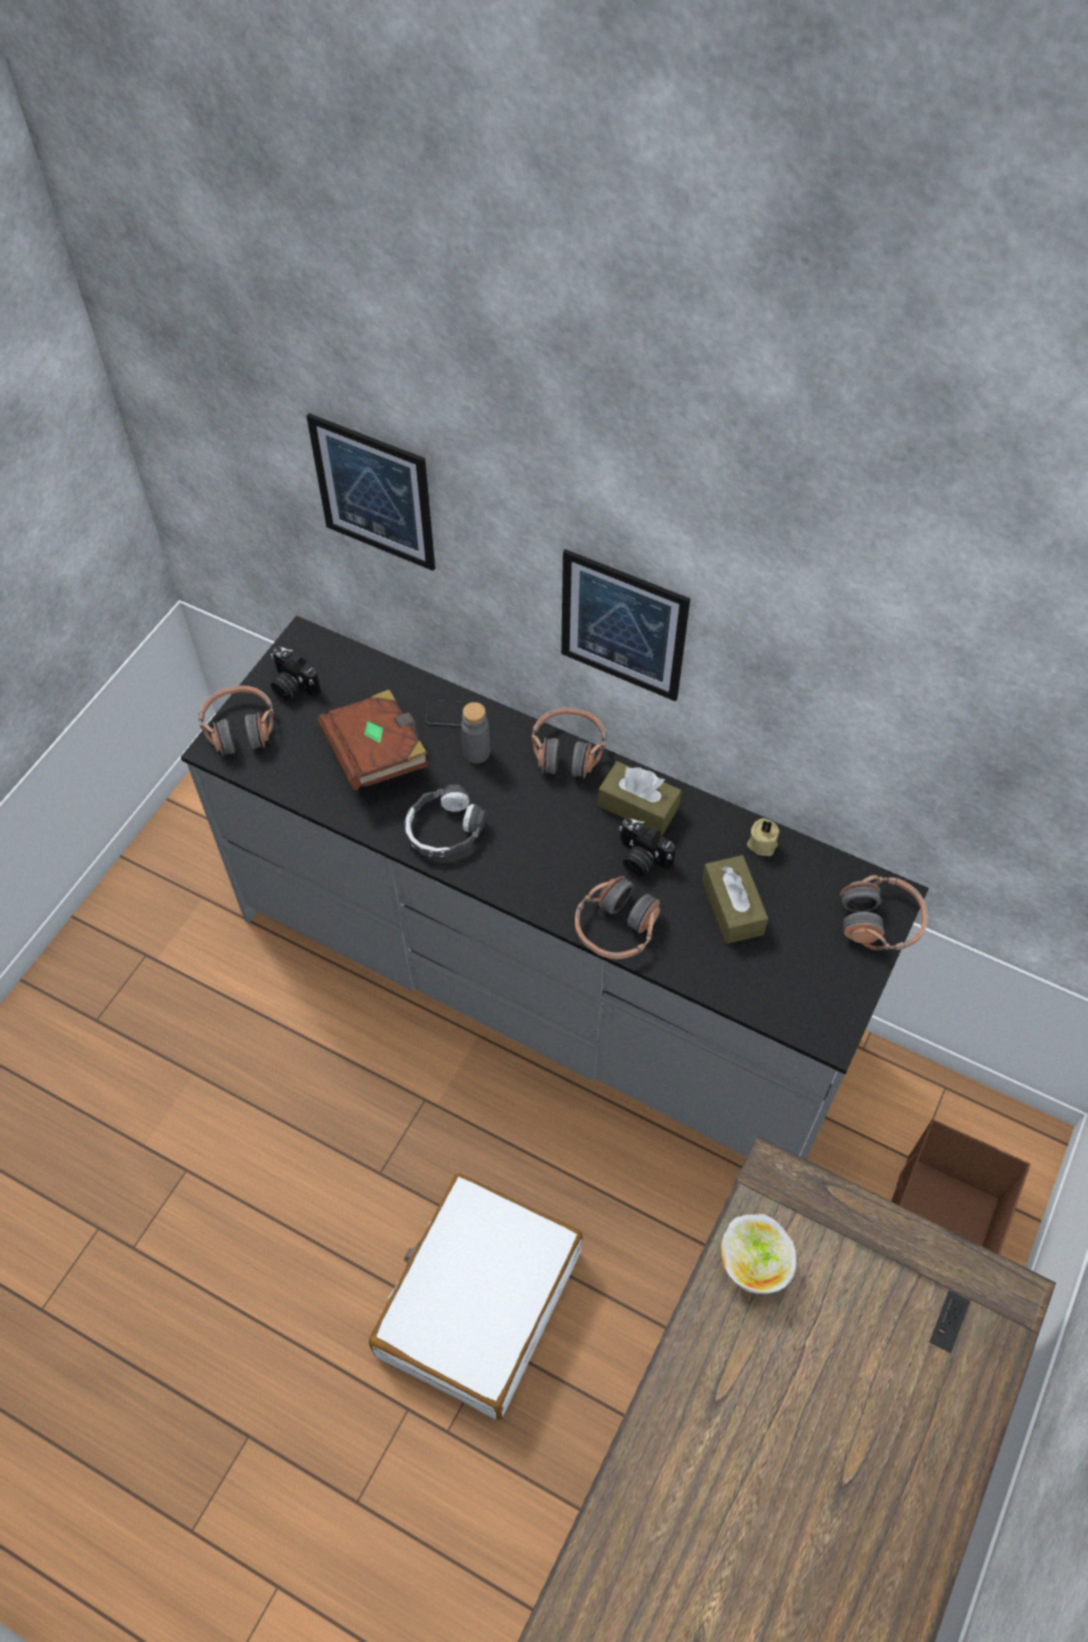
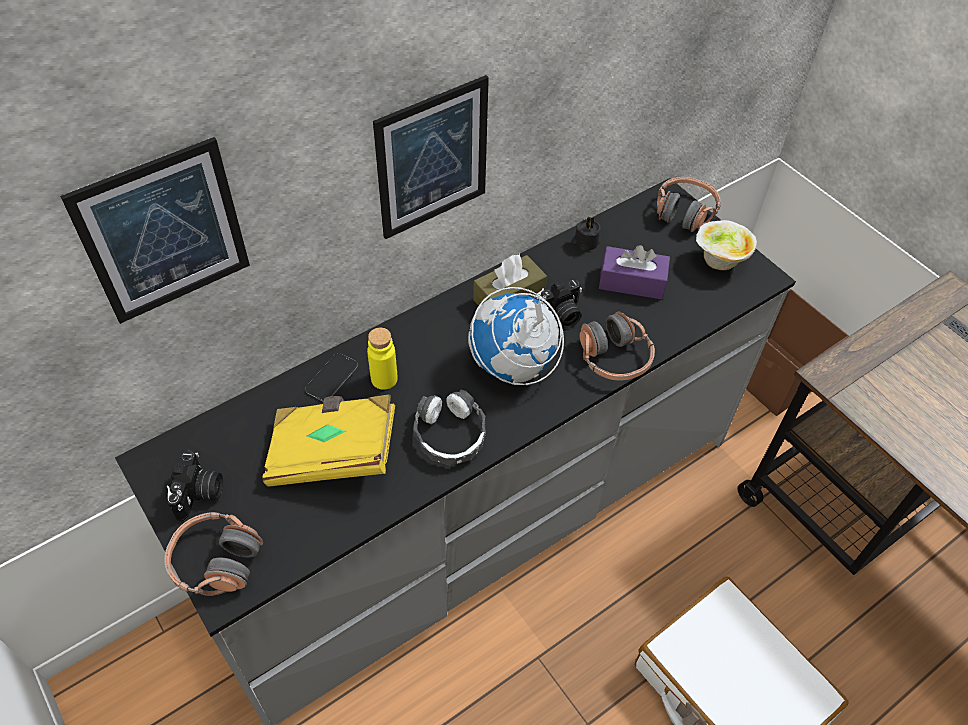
camera: 65 degrees left, 5 degrees down
(292, 686) = (200, 494): camera -> camera turned 60 degrees counterclockwise
(377, 754) = (332, 453): brown book -> yellow book
(476, 752) = (384, 379): grey bottle -> yellow bottle
(553, 845) = (512, 365): none -> globe
(568, 751) = (426, 317): headphones -> none
(732, 907) = (632, 282): brown tissue box -> purple tissue box
(754, 1264) = (897, 417): bowl -> bowl (718, 261)
(762, 843) = (585, 242): beige candle -> black candle

